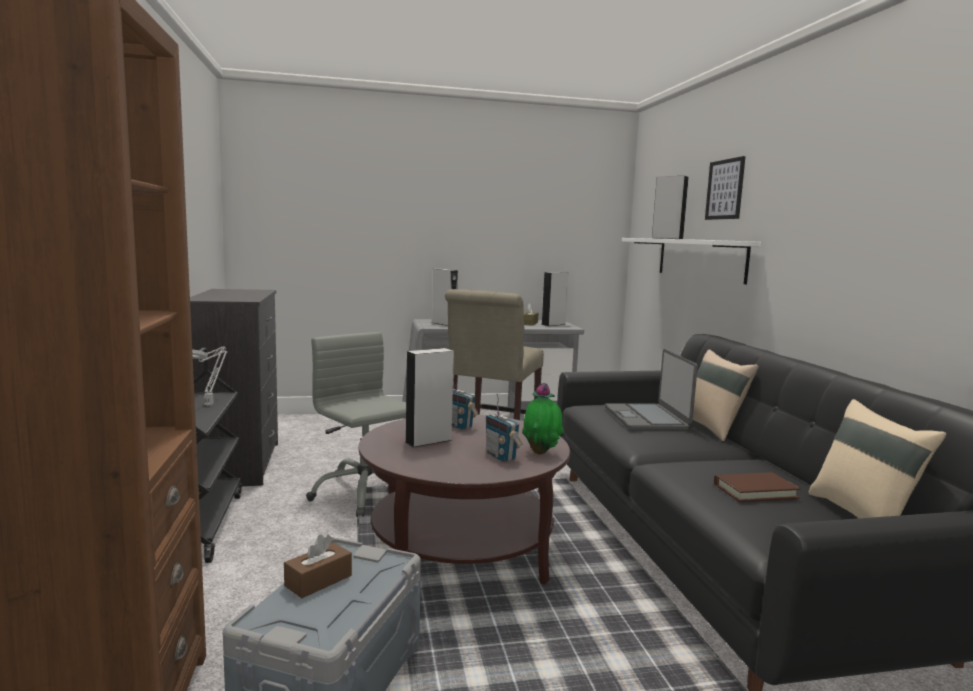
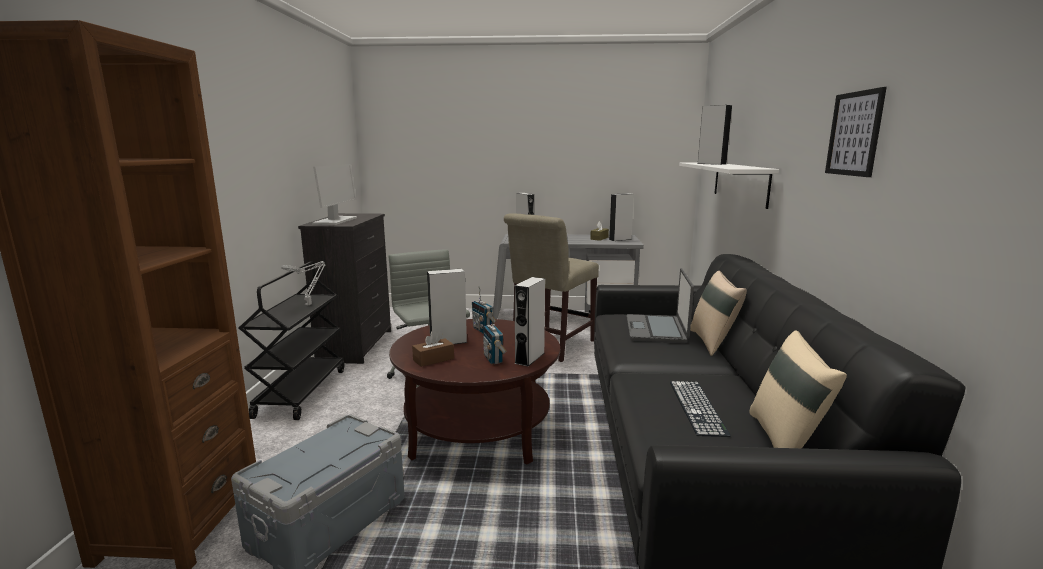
camera: 15 degrees right, 5 degrees up
(225, 296) = (335, 221): none -> monitor
(318, 581) = (317, 446): brown tissue box -> brown tissue box (433, 359)
(541, 452) = (529, 358): potted plant -> grey speaker
(725, 189) = (758, 117): picture -> picture (854, 134)
(755, 491) = (697, 407): brown book -> keyboard

